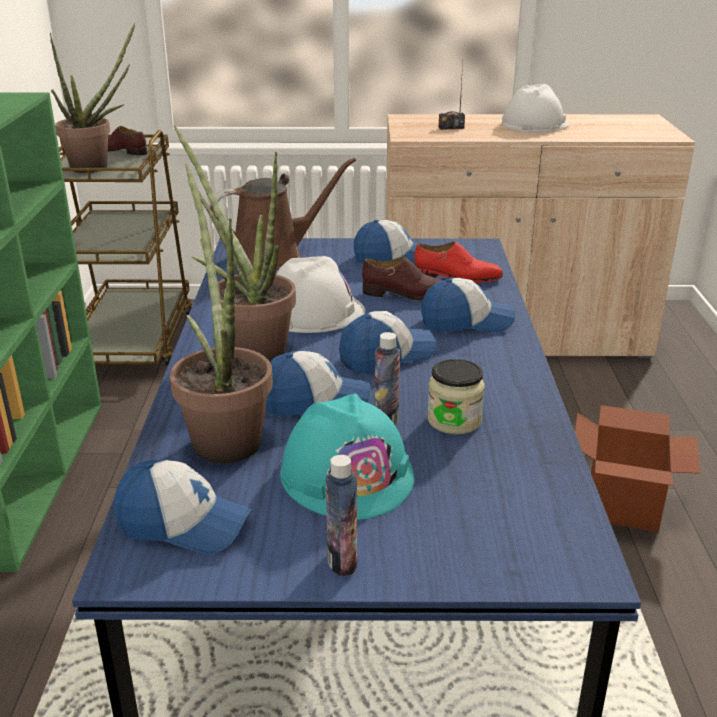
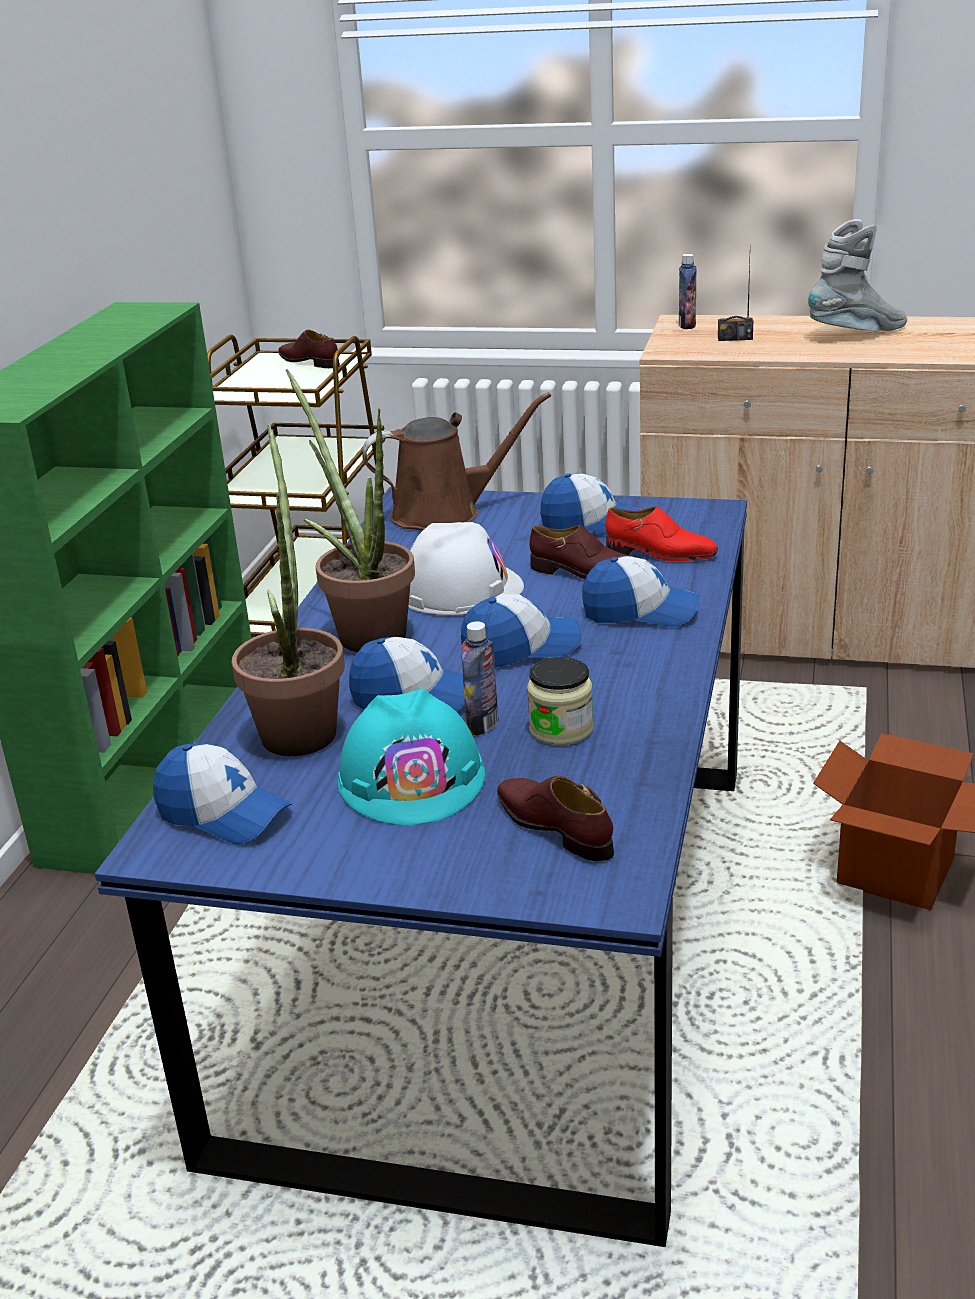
camera: 15 degrees right, 0 degrees up
(97, 166) = (272, 384): potted plant -> none
(342, 560) = (366, 863): bottle -> bottle (687, 325)
(494, 508) = (555, 827): none -> brown shoe
(534, 124) = (857, 334): white hard hat -> grey boot

